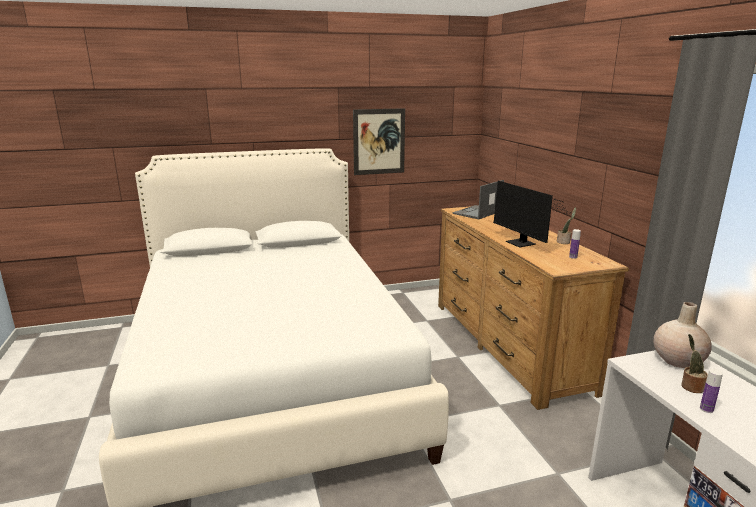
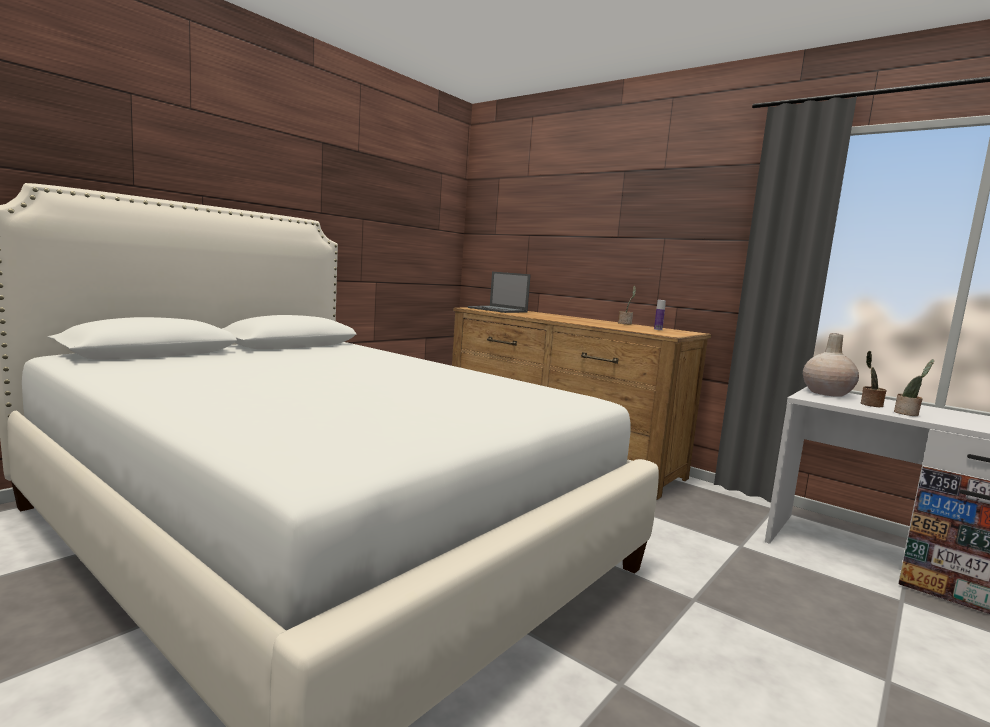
camera: 35 degrees left, 10 degrees down
(379, 141) = (367, 224): picture -> none
(477, 212) = (498, 310): laptop -> laptop turned 60 degrees counterclockwise
(522, 244) = (597, 324): monitor -> none
(706, 409) = (908, 414): bottle -> potted plant

